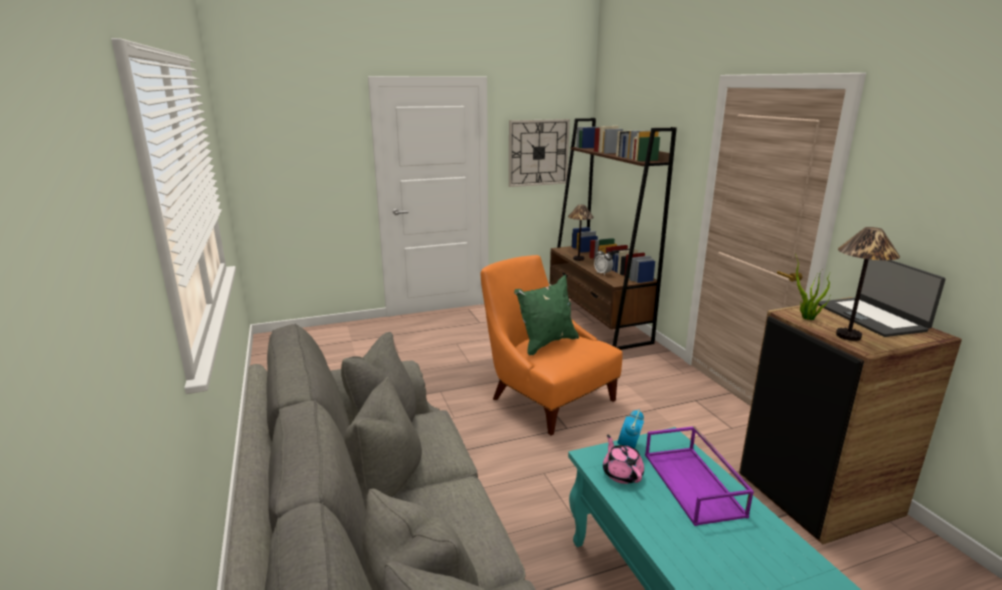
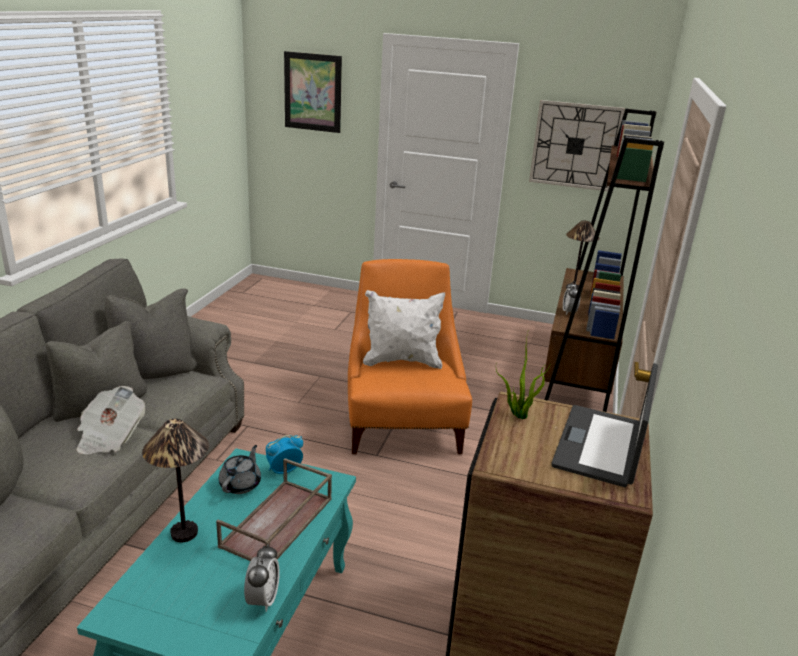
camera: 35 degrees right, 5 degrees up
(302, 138) = (313, 92): none -> picture
(448, 499) = (110, 436): none -> newspaper
(546, 343) = (401, 361): green pillow -> white pillow
(622, 473) = (241, 484): pink teapot -> grey teapot
(694, 484) = (278, 523): purple tray -> brown tray
(784, 539) = (263, 600): none -> alarm clock
(848, 336) = (512, 448): table lamp -> table lamp (183, 533)

